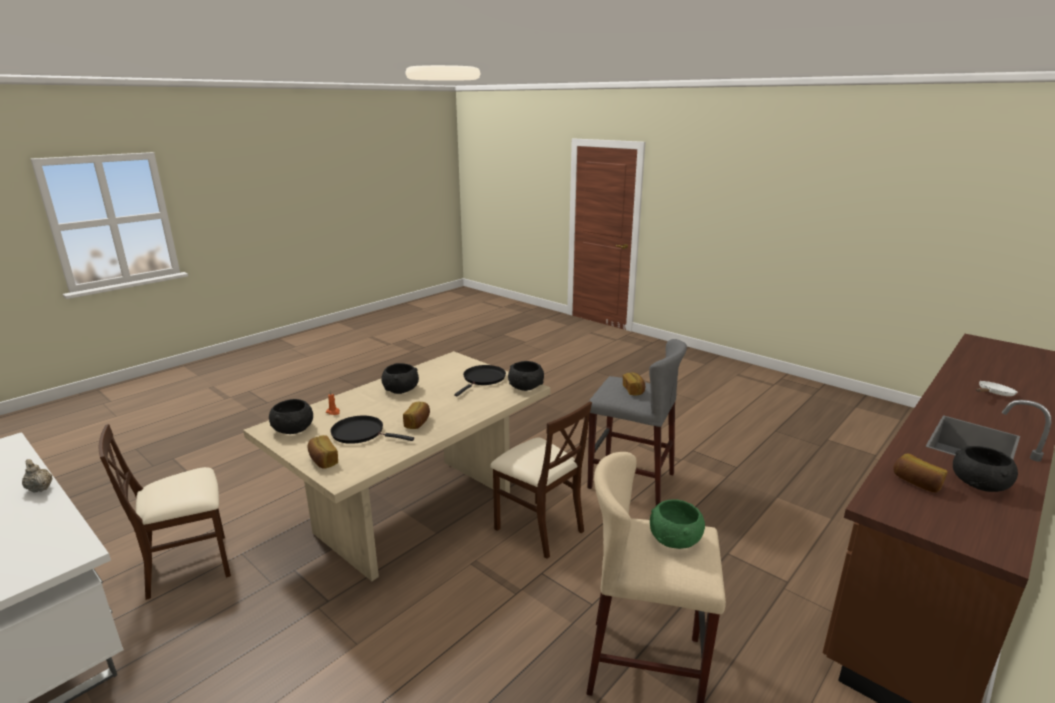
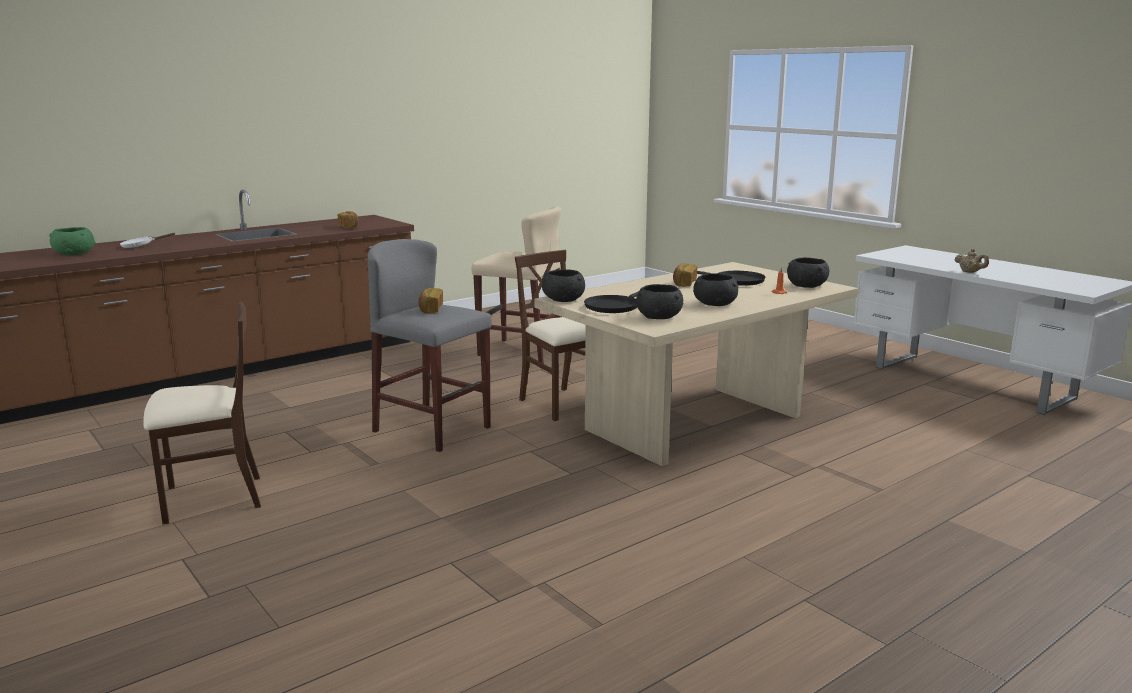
camera: 170 degrees left, 5 degrees down
(189, 566) = (899, 405): beige chair -> beige chair (211, 498)
(323, 460) = (757, 271): bread -> none
(675, 539) = (506, 256): green bowl -> green bowl (74, 253)
(979, 484) = (312, 226): black bowl -> black bowl (659, 316)

